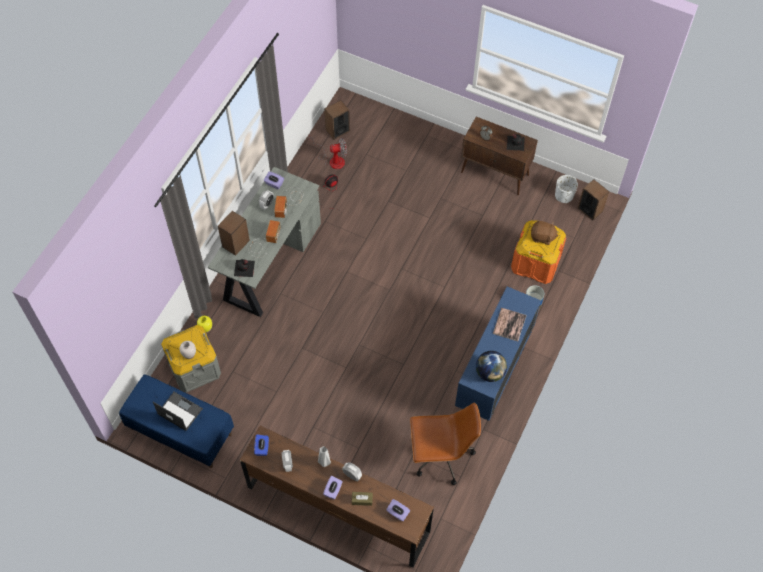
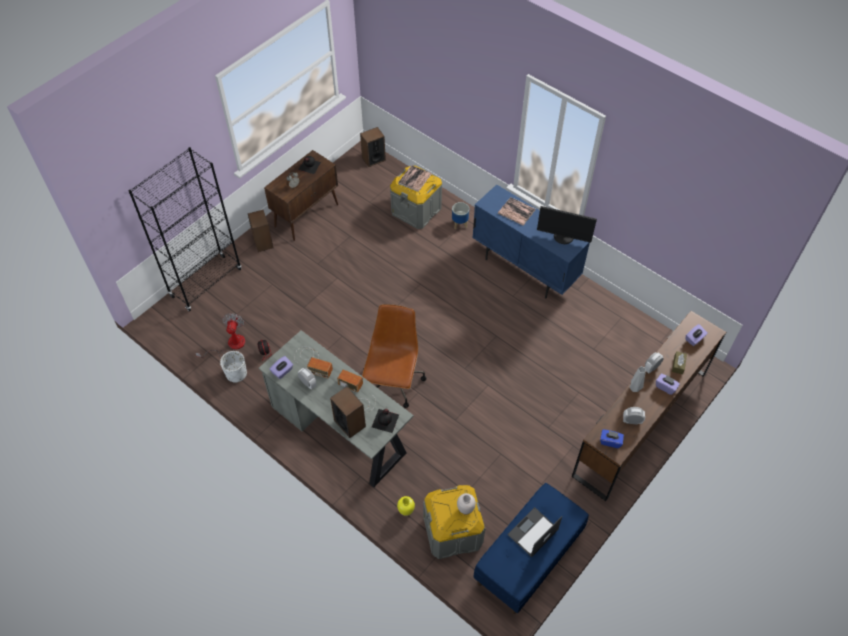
camera: 75 degrees left, 5 degrees down
(337, 130) = (193, 333): speaker -> speaker (263, 242)
(392, 122) = (206, 283): none -> black bookcase
(440, 456) = (598, 328): brown office chair -> brown office chair (393, 383)
(490, 373) = (563, 237): globe -> monitor
(535, 262) = (416, 210): orange storage box -> grey storage box
(542, 237) = (414, 179): brown plush toy -> book
(564, 195) = (351, 172): white planter -> white planter (236, 374)

